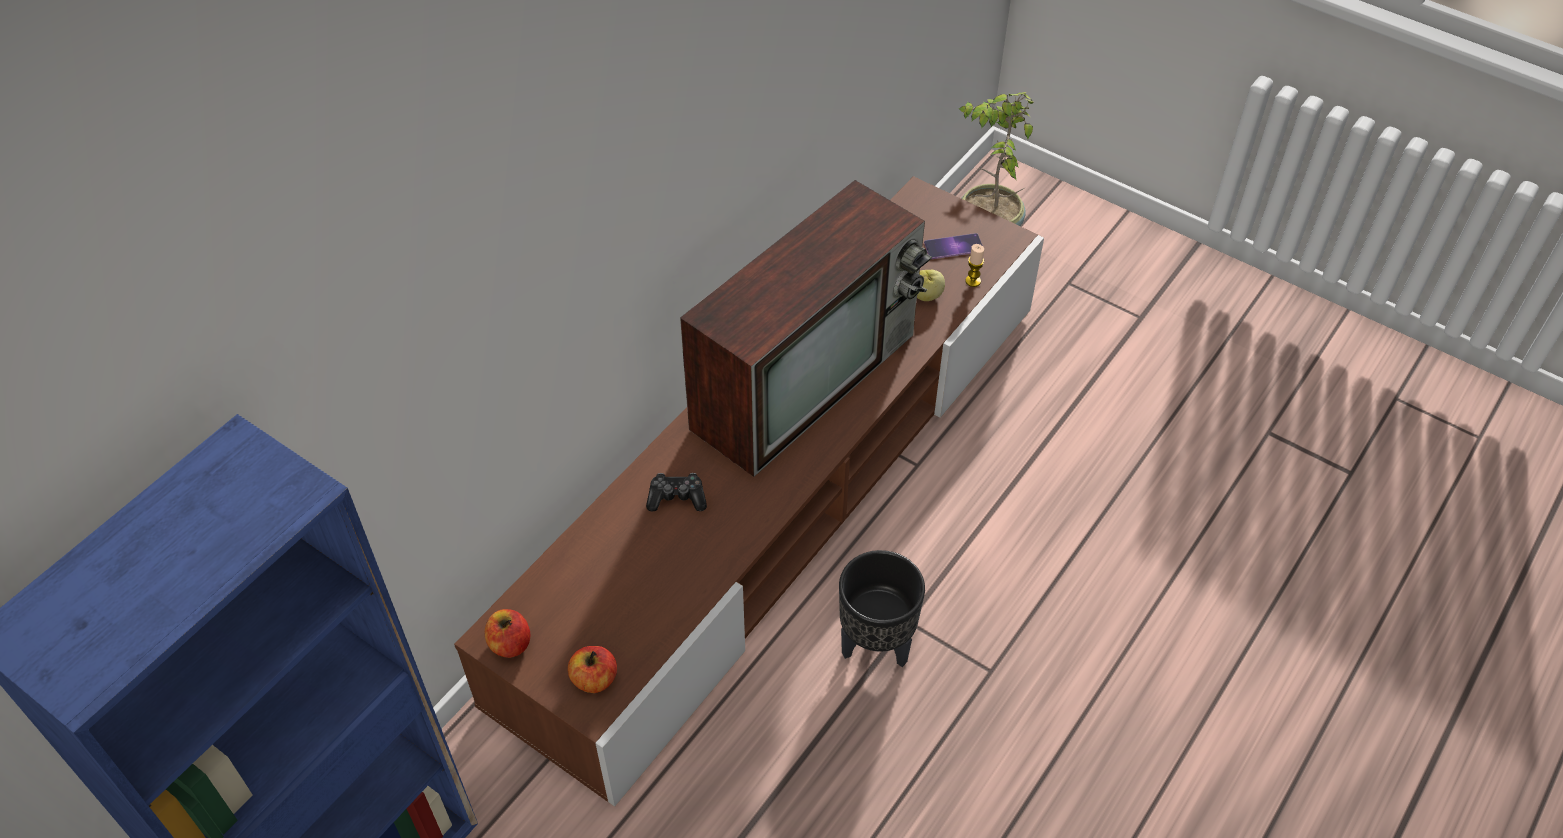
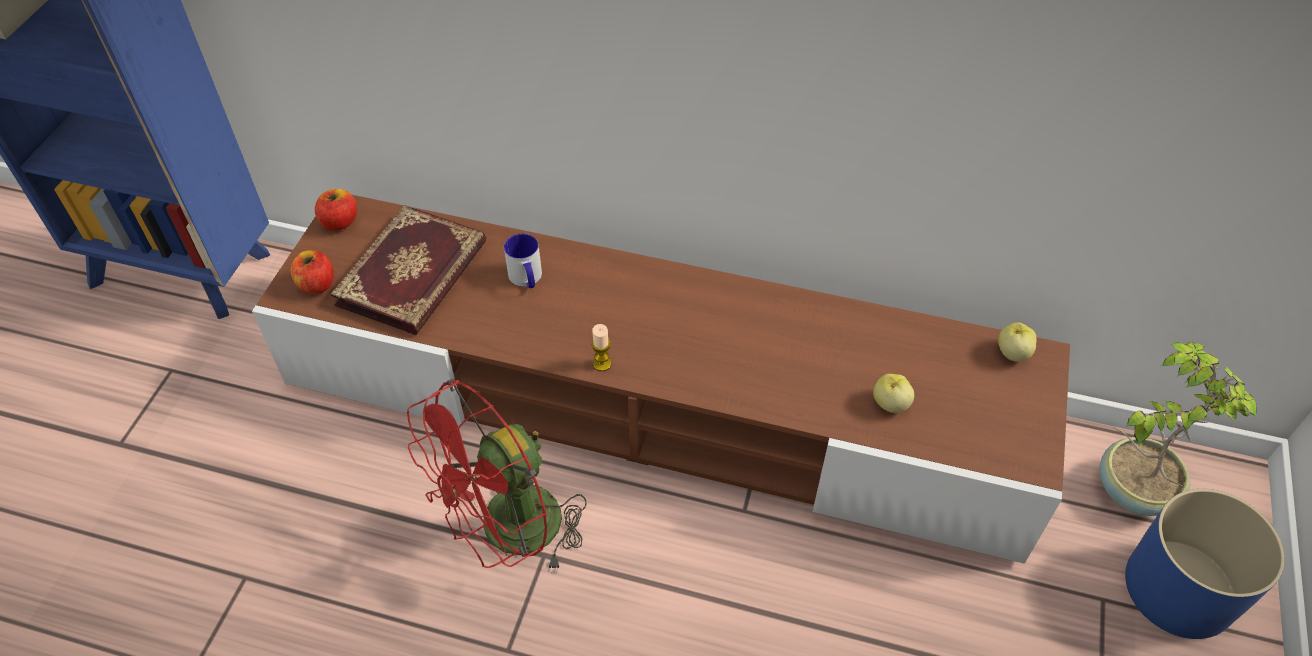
camera: 70 degrees right, 0 degrees up
(624, 589) = (414, 274): none -> book
(677, 498) = (527, 279): game controller -> mug
(806, 377) = (717, 331): television -> none
(876, 643) = (508, 534): black planter -> red fan
(908, 209) = (1012, 353): none -> apple
(953, 246) = (983, 410): phone -> none
(973, 281) = (940, 442): candle -> candle (602, 364)
(1074, 240) = (1180, 589): none -> blue planter

